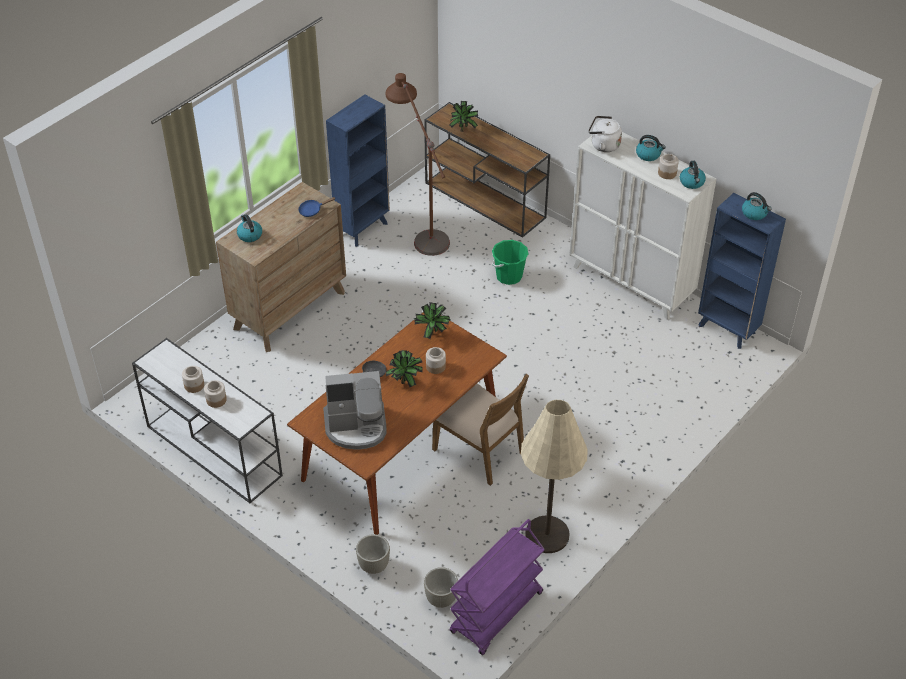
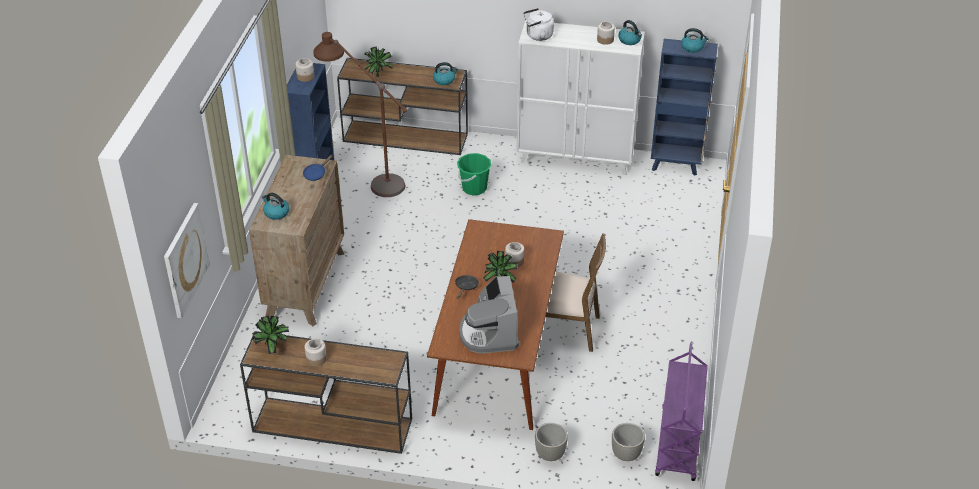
camera: 30 degrees left, 5 degrees down
(116, 251) = (185, 260): none -> picture
(212, 450) = (331, 425): white console table -> brown console table
(216, 400) = (347, 362): jar -> jar (305, 77)
(356, 427) = (489, 333): coffee machine -> coffee machine turned 120 degrees clockwise
(433, 335) = (491, 238): potted plant -> potted plant (273, 349)
(547, 535) = (667, 369): beige floor lamp -> none
(648, 155) = (579, 31): kettle -> kettle (444, 80)

